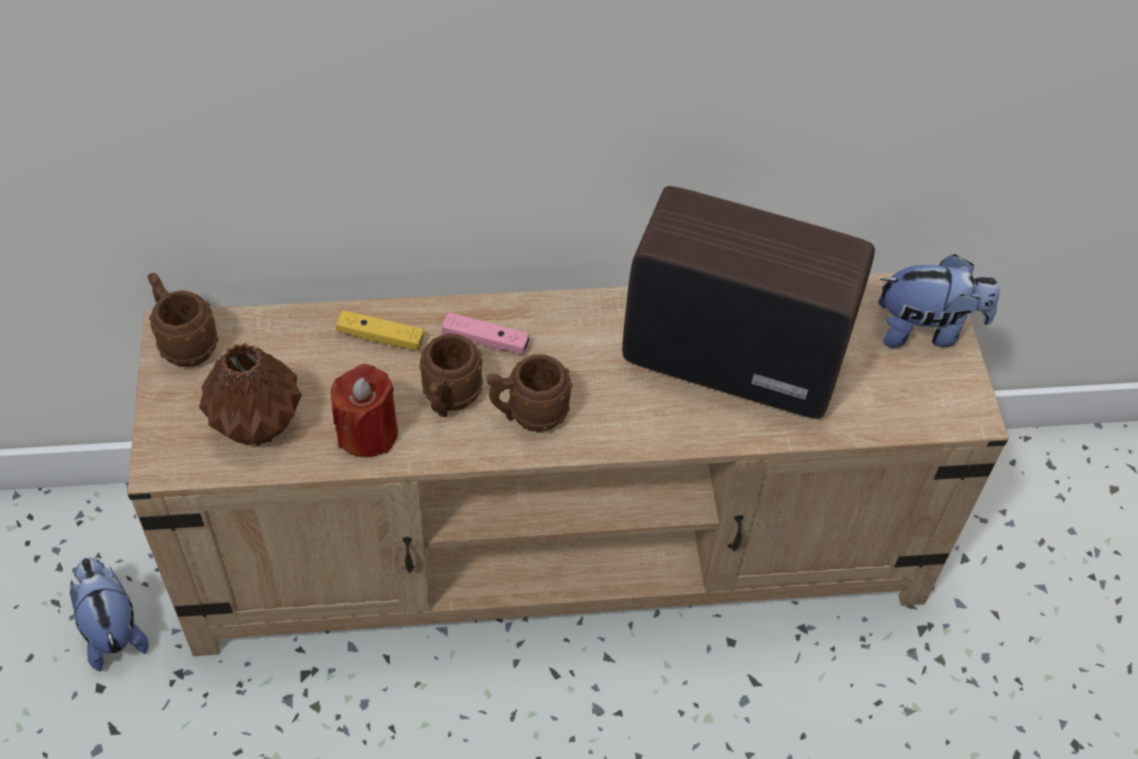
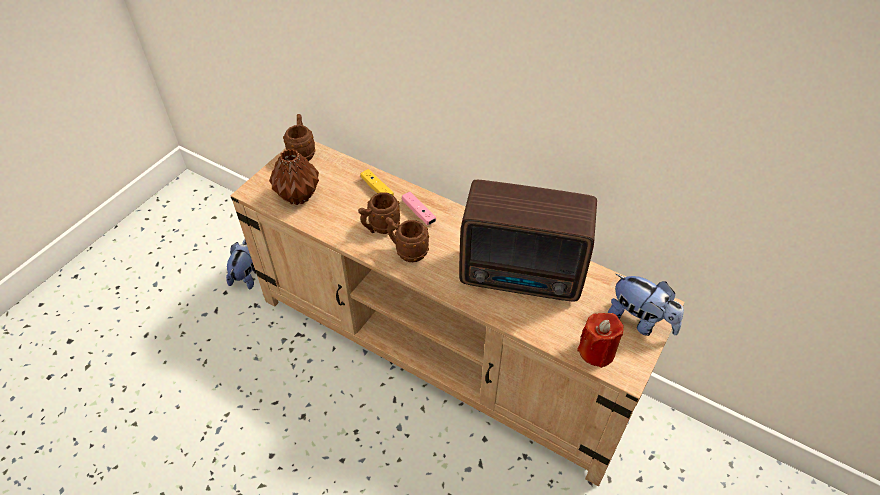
camera: 40 degrees right, 5 degrees down
(367, 433) = (336, 222): red candle -> red candle (596, 351)
(728, 355) = (523, 277): radio -> radio turned 135 degrees clockwise

